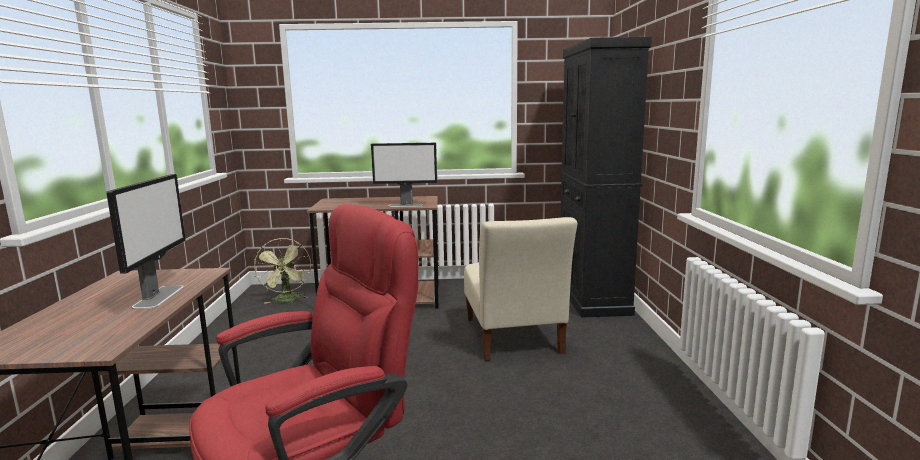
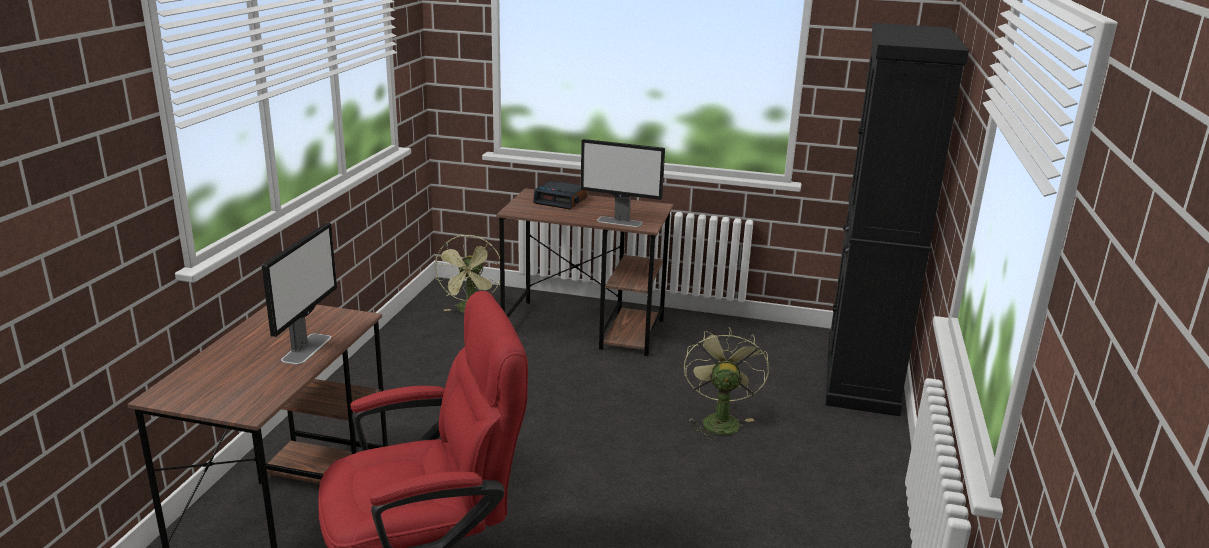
camera: 15 degrees right, 10 degrees up
(354, 201) = (561, 201): none -> alarm clock
(513, 338) = (719, 420): beige chair -> green fan

